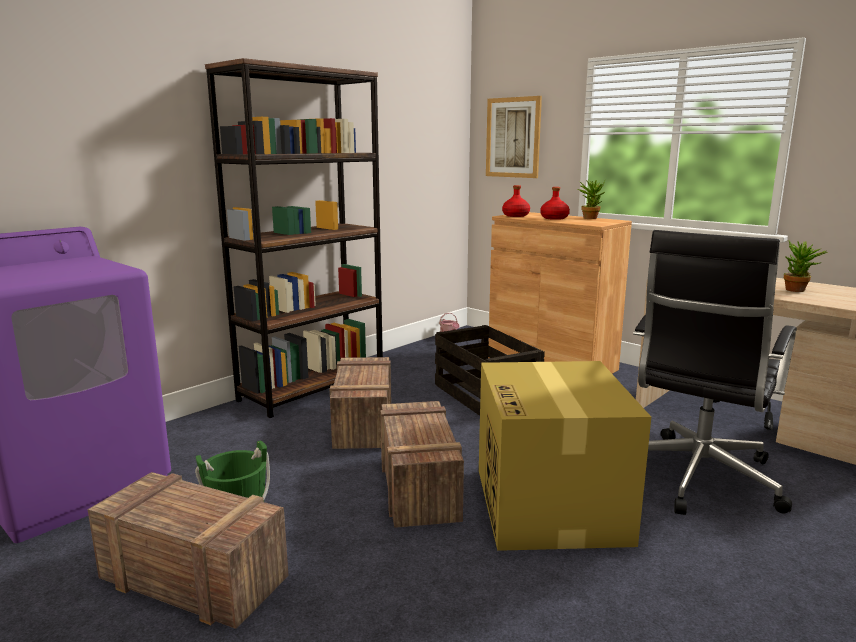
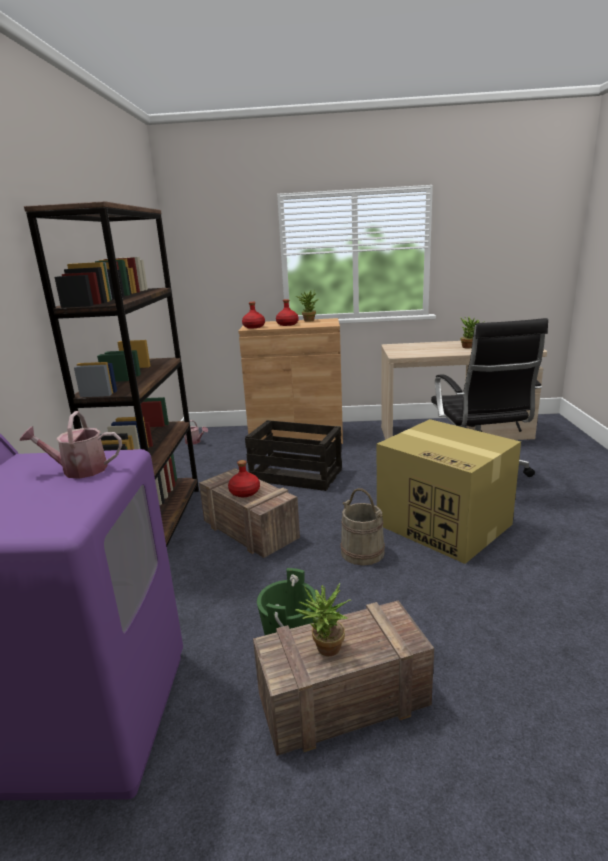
camera: 40 degrees left, 5 degrees up
(79, 269) = (78, 470): none -> watering can
(167, 505) = (325, 650): none -> potted plant
(355, 377) = (244, 492): none -> red bottle
(418, 486) = (362, 552): crate -> beige bucket
(513, 137) = (214, 261): picture -> none

